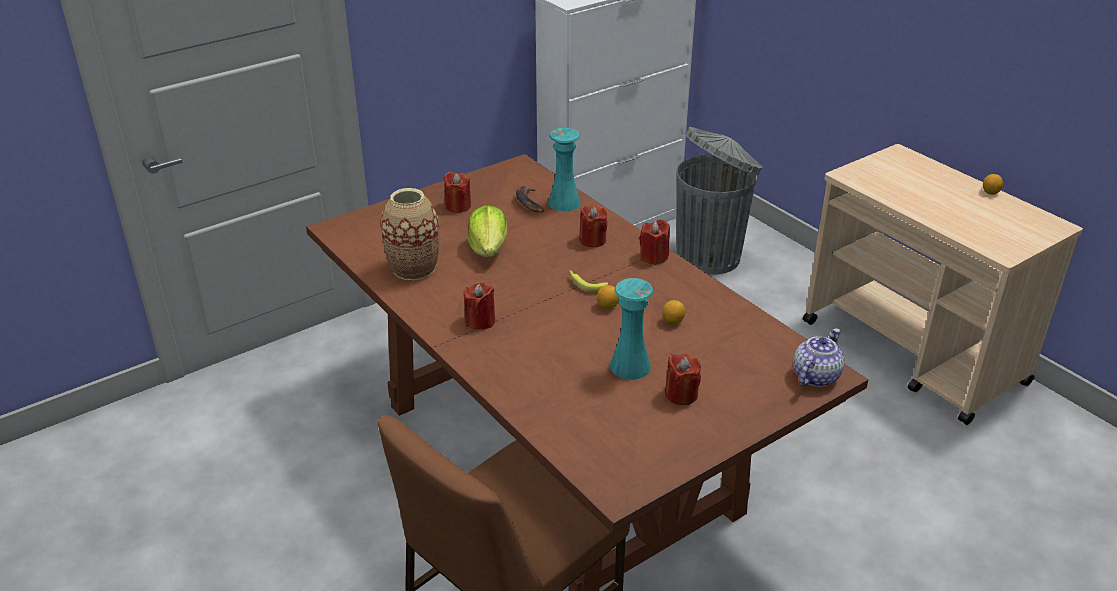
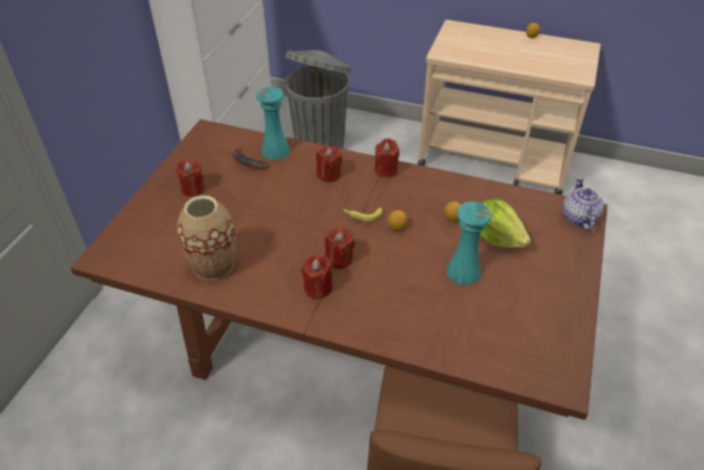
camera: 35 degrees left, 10 degrees up
(489, 249) = (258, 218): lettuce -> lettuce (496, 237)
(681, 394) = (518, 276): red candle -> red candle (339, 259)

